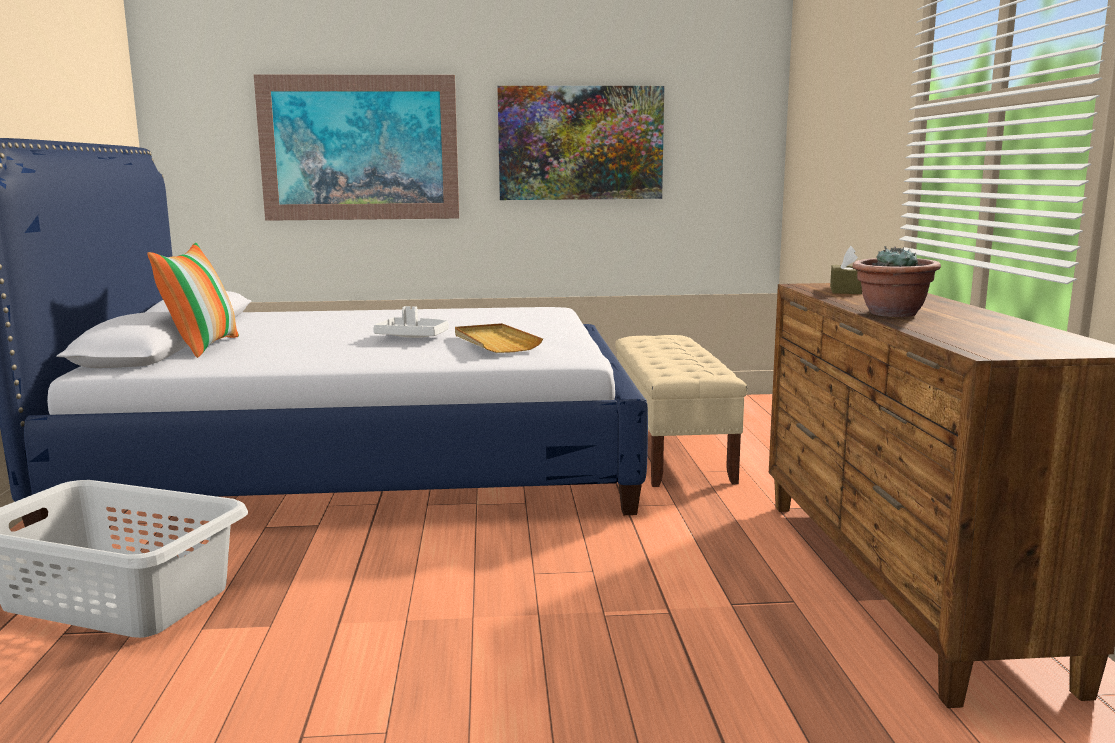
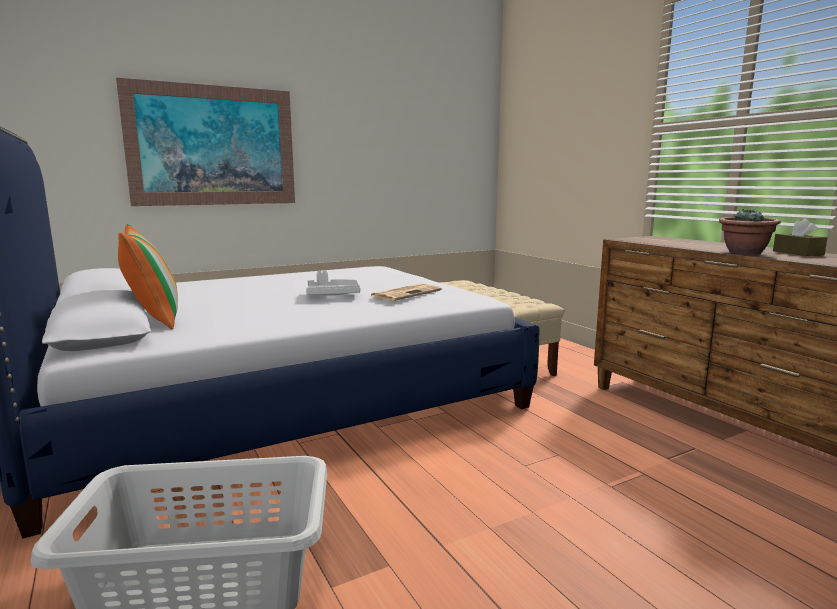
camera: 25 degrees left, 0 degrees up
(495, 342) = (406, 293): beige tray -> newspaper
(580, 143) = (378, 148): picture -> none
(845, 290) = (657, 241): brown tissue box -> brown tissue box (797, 253)

